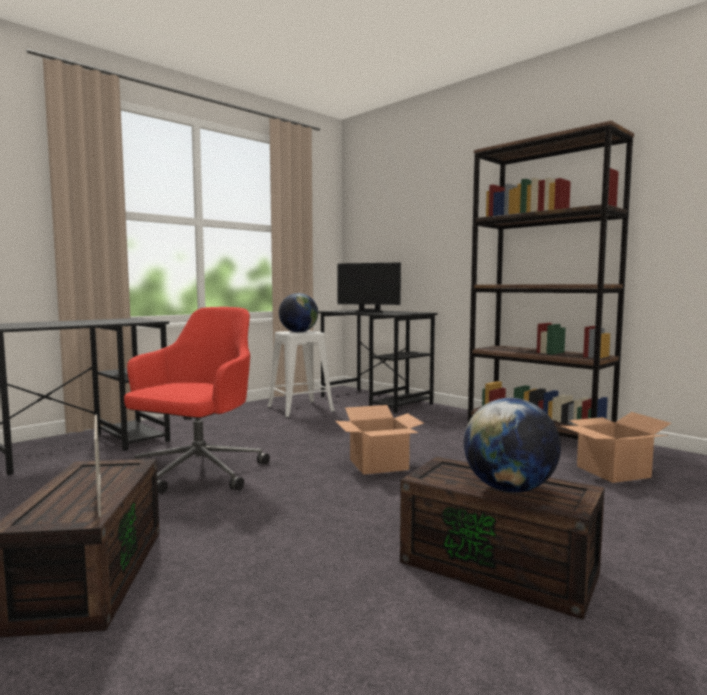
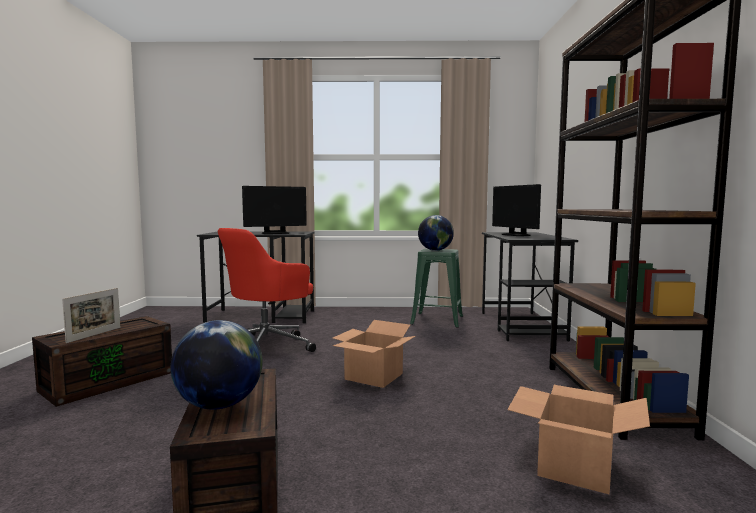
camera: 45 degrees right, 0 degrees up
(111, 321) = (275, 233): none -> monitor
(197, 473) = (266, 346): red office chair -> red office chair turned 150 degrees clockwise
(300, 409) = (437, 320): white stool -> green stool

